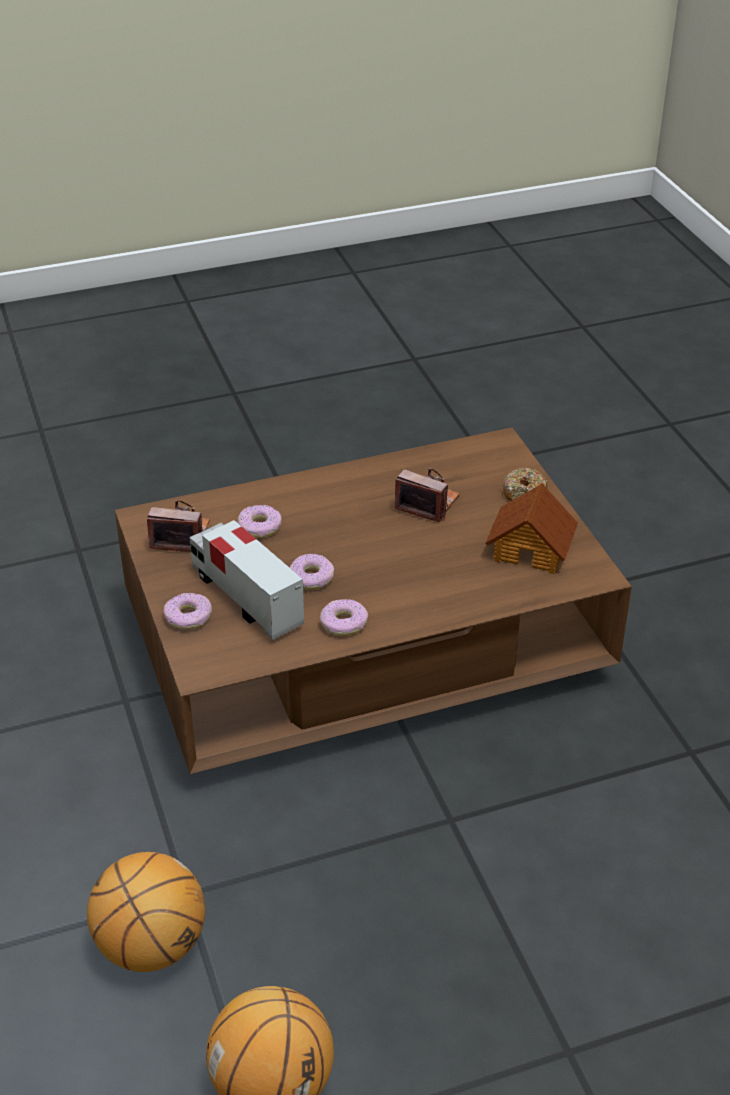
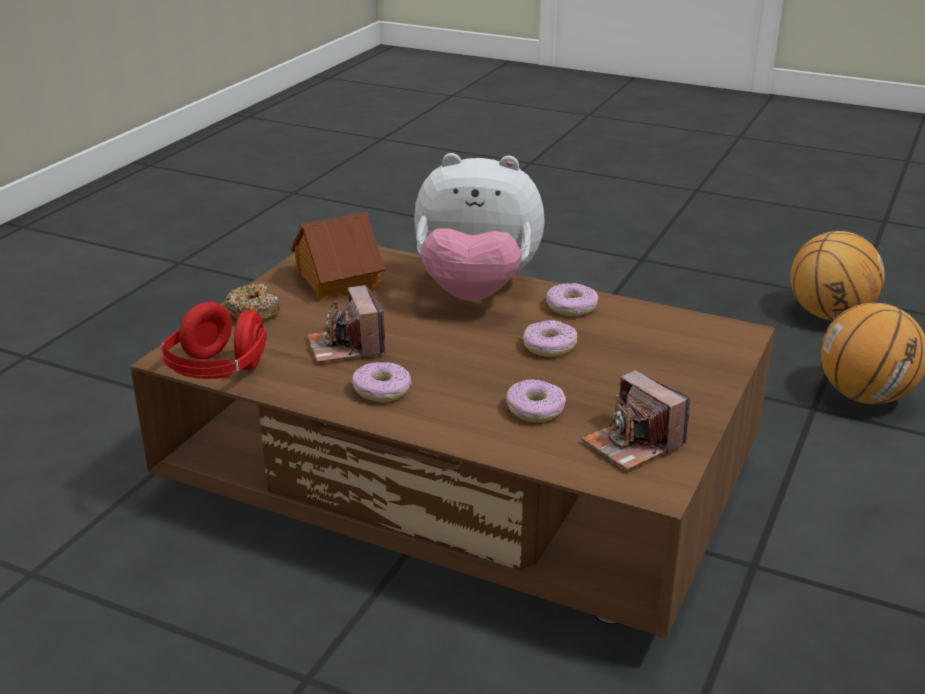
camera: 135 degrees left, 10 degrees down
(188, 617) = (708, 372): donut -> donut (382, 389)
(246, 598) = (632, 360): toy truck -> none
(427, 597) = (476, 291): none -> plush toy
(462, 449) = (217, 371): none -> red headphones

